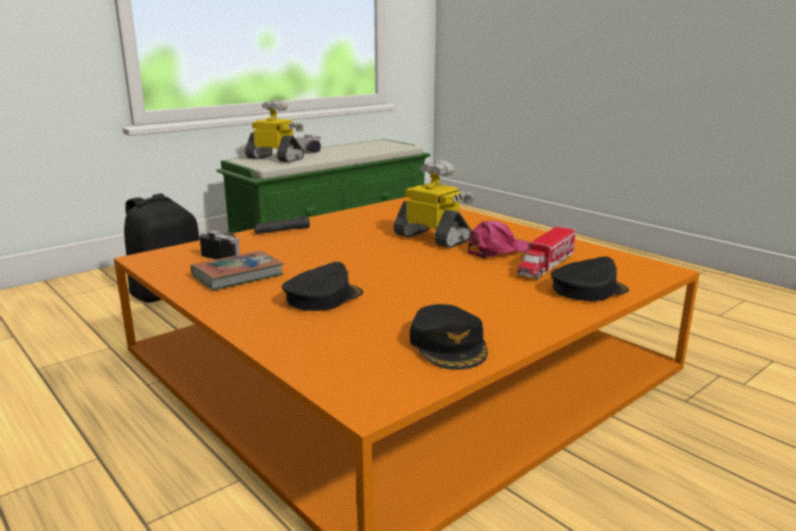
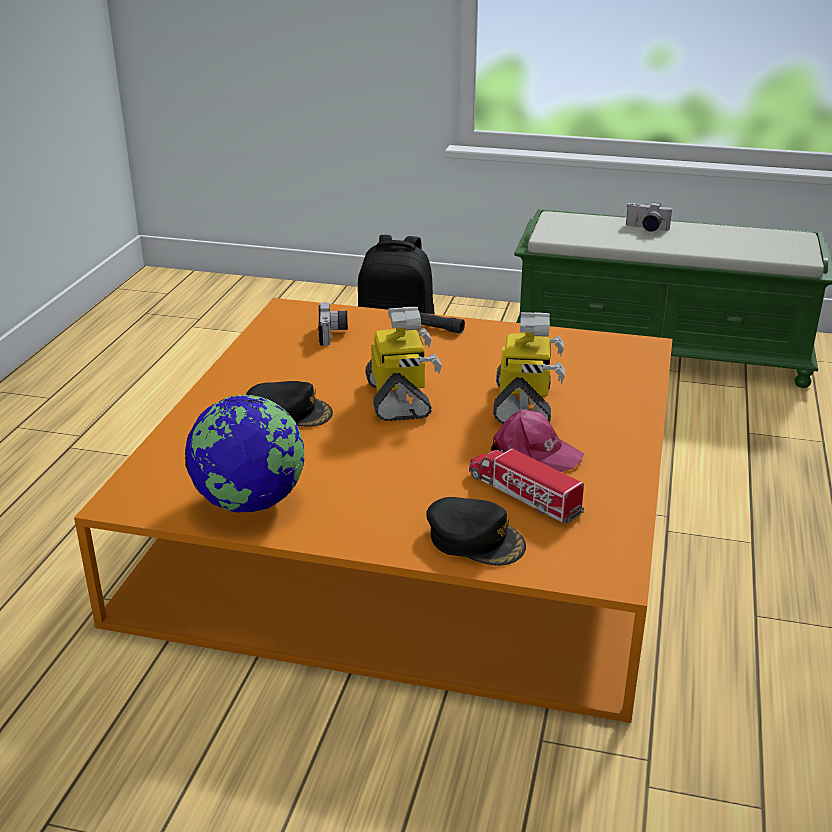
camera: 55 degrees right, 10 degrees up
(238, 275) = (295, 358): book -> none
(276, 158) = (589, 226): toy robot -> toy robot (399, 399)
(449, 345) = (250, 502): black cap -> globe
(546, 265) = (523, 494): toy truck -> toy truck turned 45 degrees clockwise

